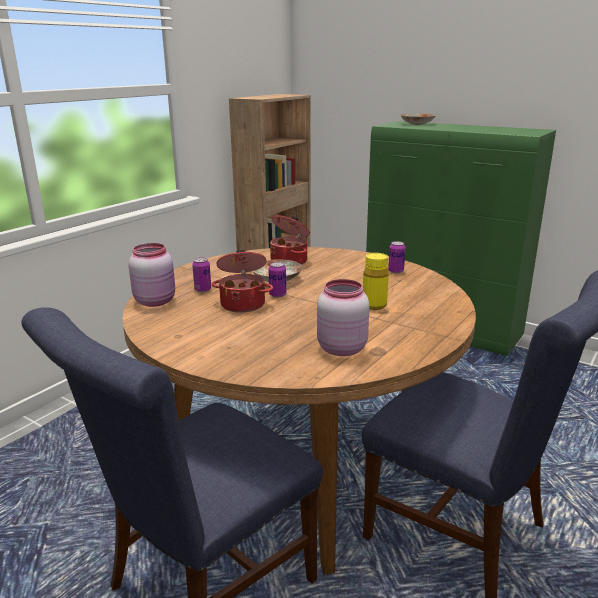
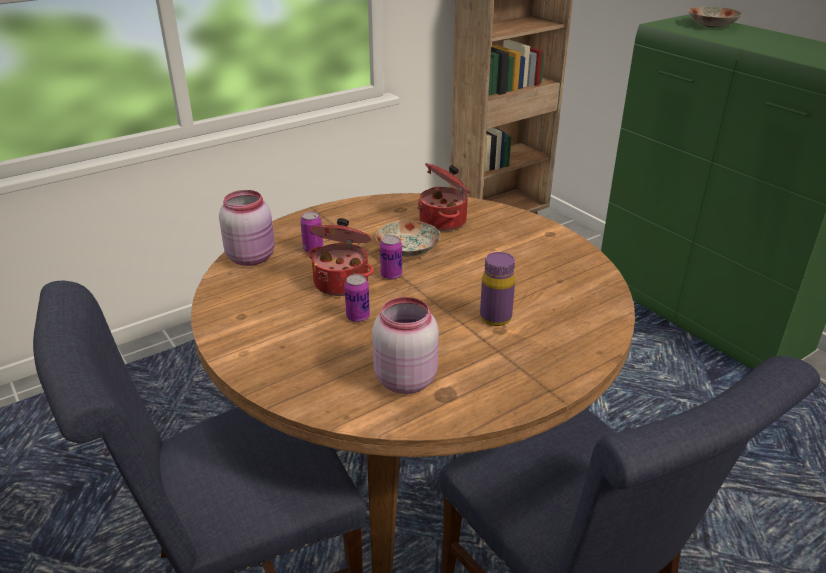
camera: 20 degrees right, 10 degrees up
(374, 305) = (495, 318): yellow bottle -> purple bottle
(396, 271) = (567, 263): can -> can (358, 317)

